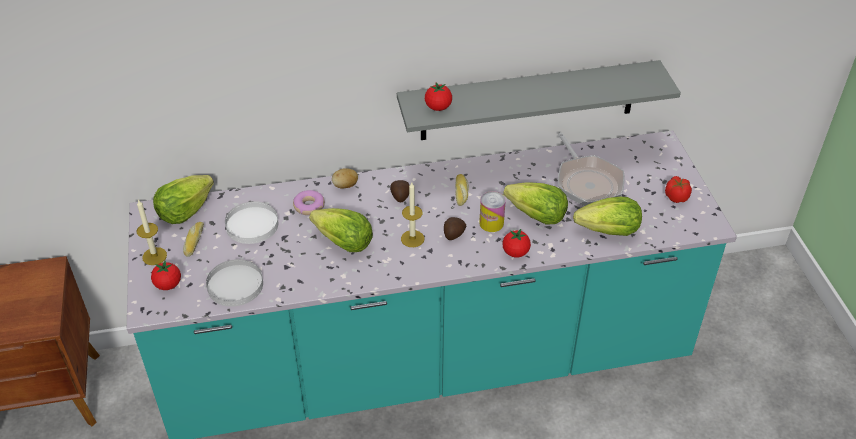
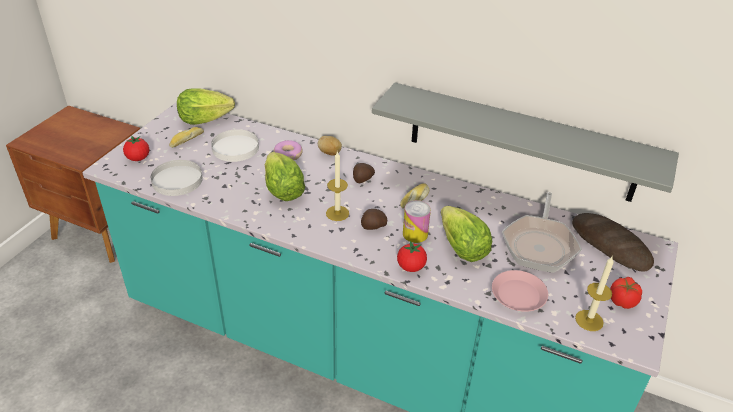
camera: 35 degrees right, 5 degrees down
(154, 256) = (152, 137): candle -> candle (589, 320)
(438, 107) = (414, 105): tomato -> none
(609, 231) = (519, 295): lettuce -> pink plate
(633, 156) = (610, 245): none -> bread

